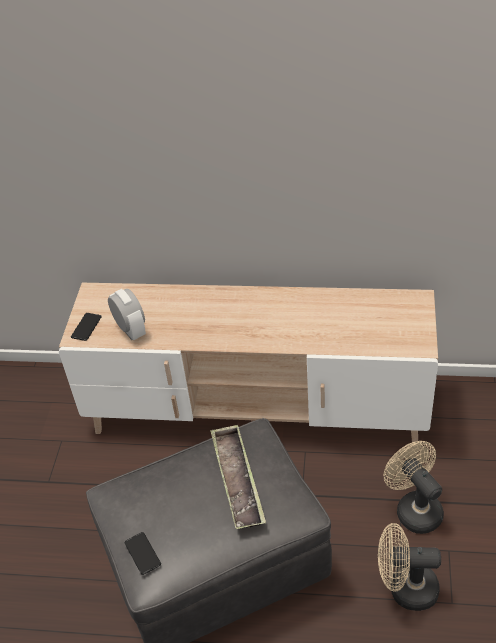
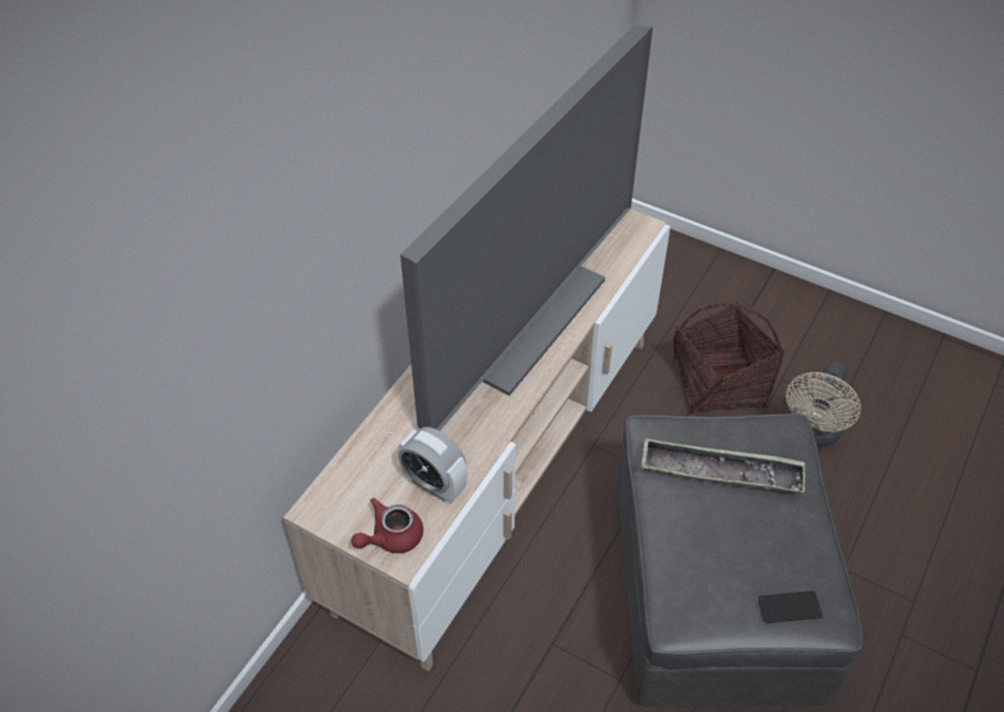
camera: 70 degrees left, 5 degrees up
(86, 327) = (390, 537): phone -> red teapot
(131, 330) = (434, 484): alarm clock -> alarm clock turned 135 degrees counterclockwise
(288, 317) = (523, 315): none -> television
(414, 508) = (719, 383): beige fan -> basket

